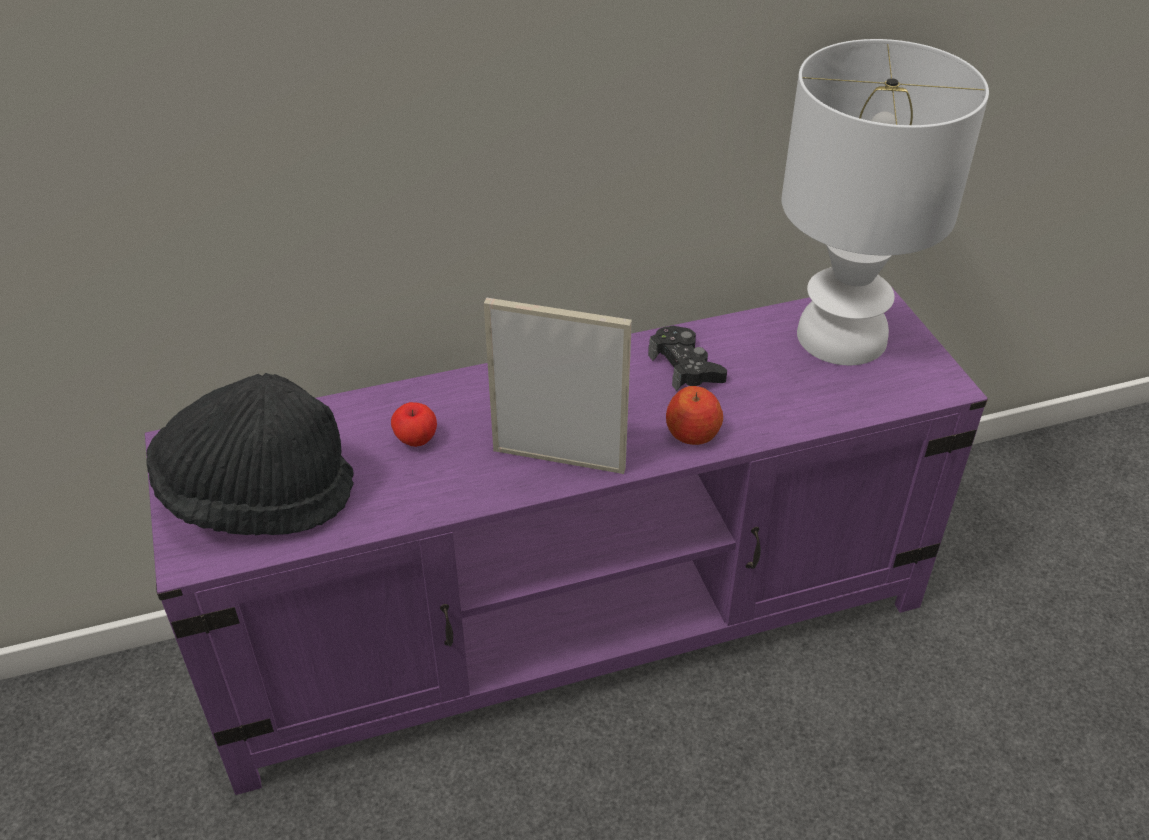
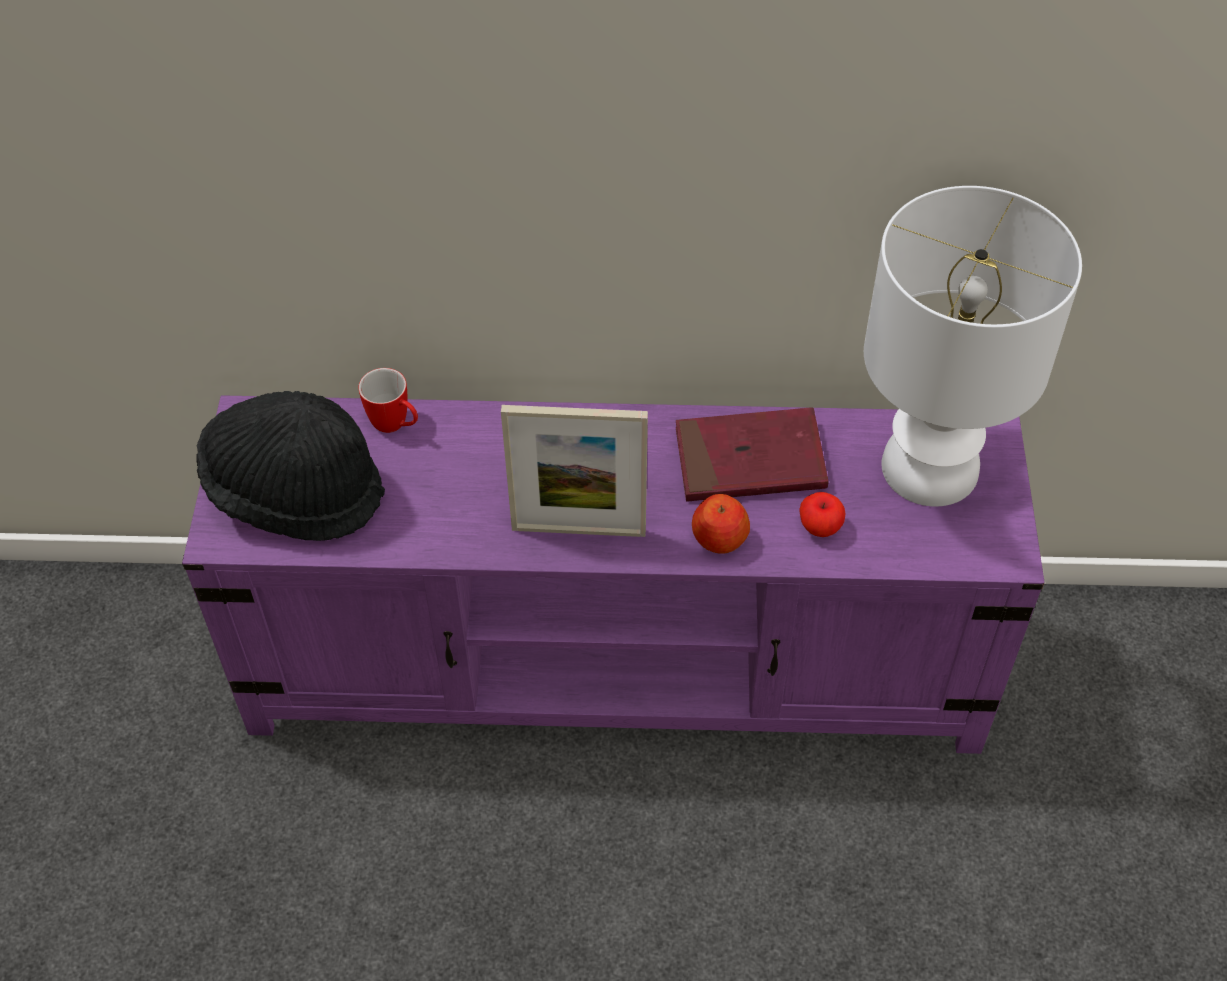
camera: 20 degrees right, 10 degrees up
(339, 416) = (396, 426): none -> mug
(416, 440) = (456, 471): apple -> apple (820, 527)
(559, 459) = (578, 530): picture frame -> picture frame turned 150 degrees clockwise
(686, 367) = (750, 460): black game controller -> red book

